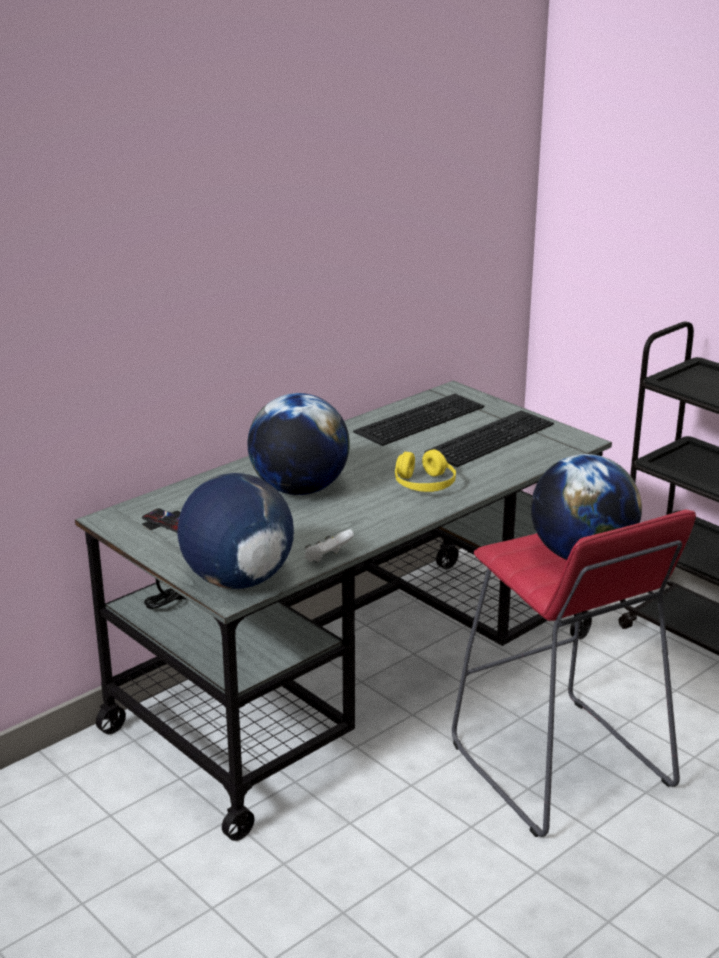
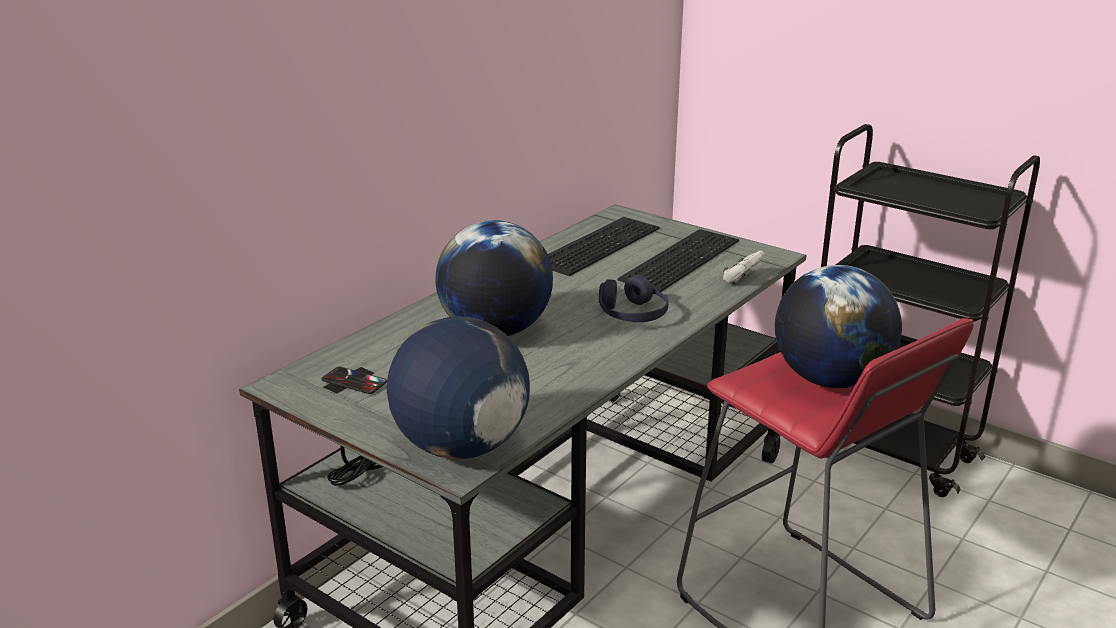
camera: 10 degrees left, 0 degrees up
(327, 558) = (558, 409): white game controller -> white game controller (741, 280)
(424, 484) = (632, 314): yellow headphones -> purple headphones

